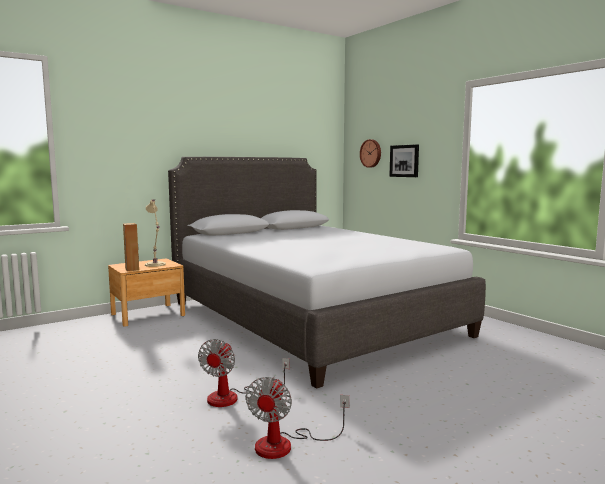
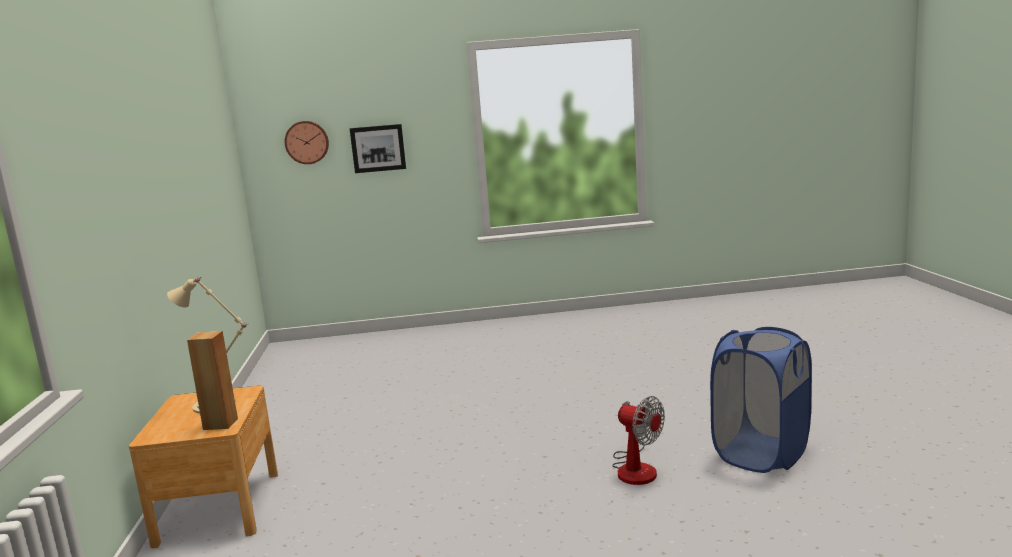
camera: 60 degrees left, 5 degrees up
(286, 444) = (761, 454): fan -> blue laundry basket
(311, 318) = (426, 389): grey bed -> none

